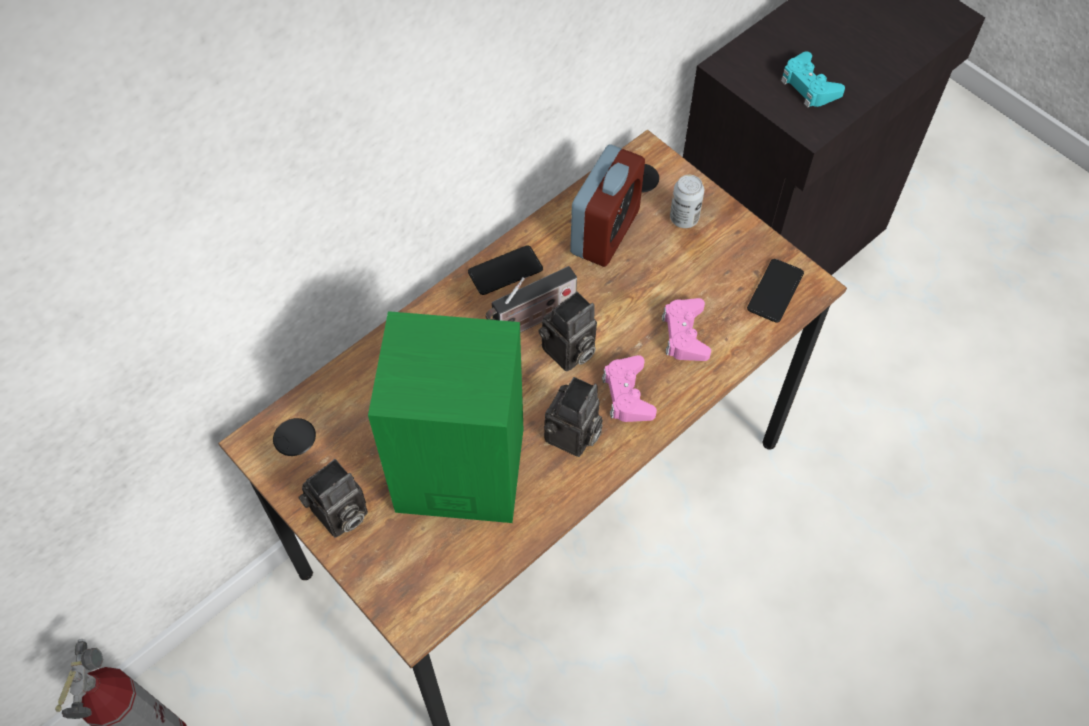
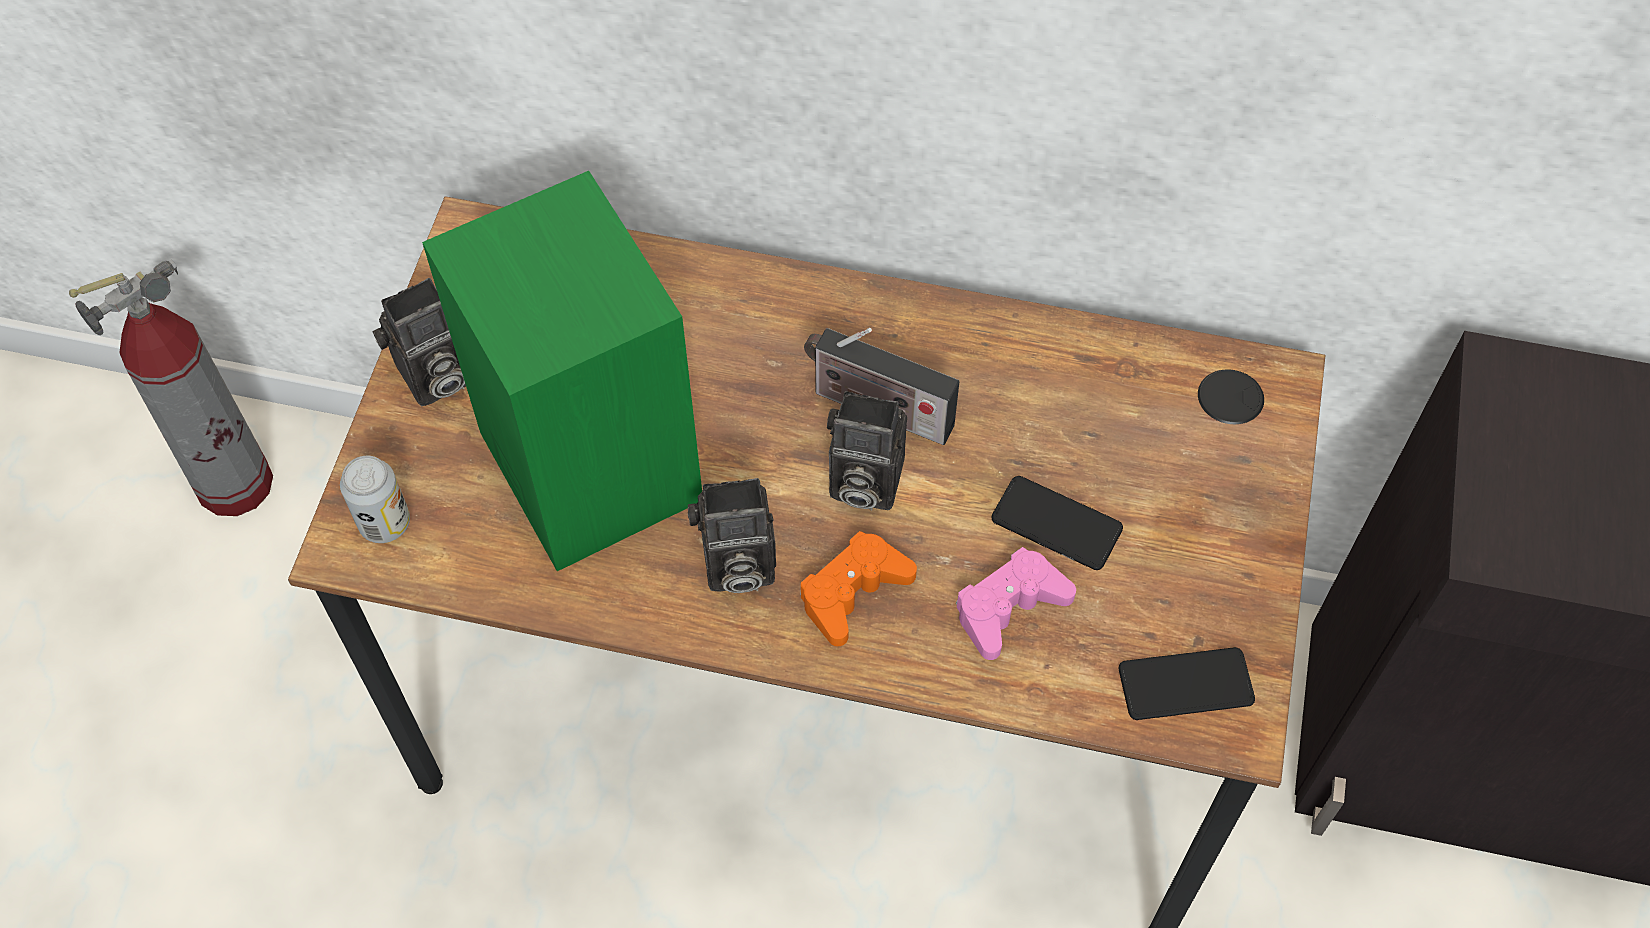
camera: 55 degrees right, 0 degrees up
(339, 516) = (434, 378): camera -> camera turned 45 degrees counterclockwise
(505, 271) = (929, 331): phone -> phone (1056, 524)
(605, 232) = (1096, 408): alarm clock -> none
(627, 394) = (853, 592): pink game controller -> orange game controller
(684, 218) = (1208, 492): can -> can (384, 523)
(809, 86) = (1575, 499): turquoise game controller -> none

